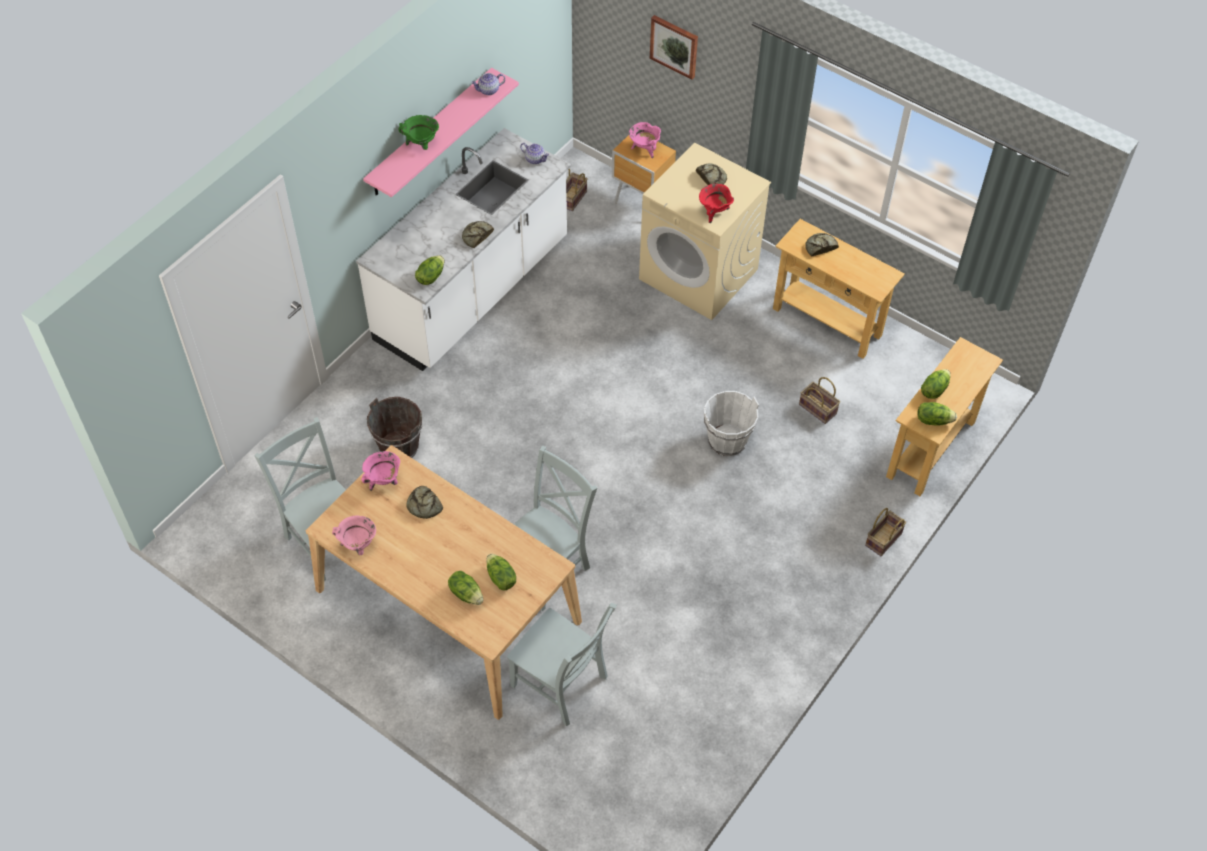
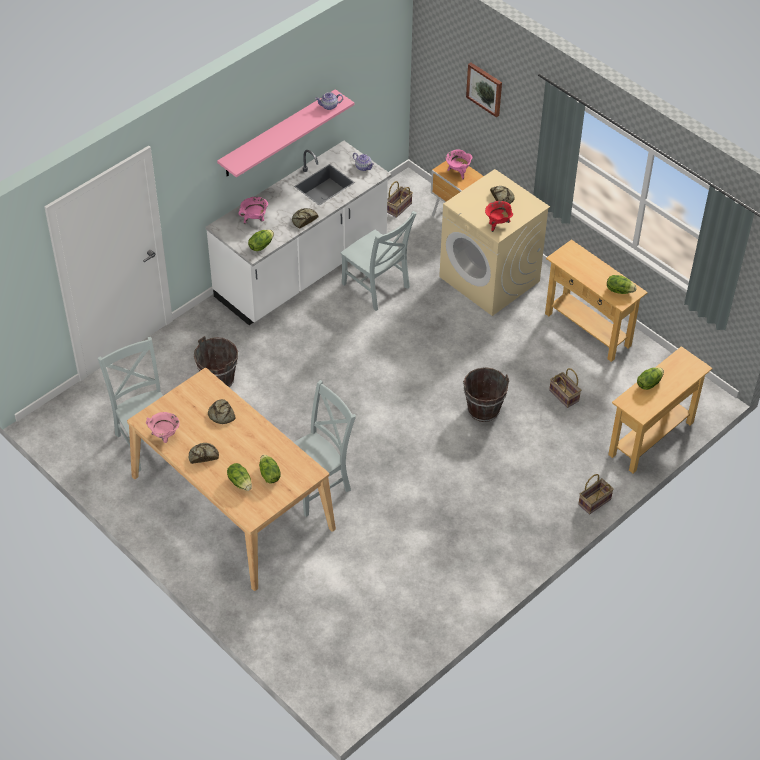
camera: 10 degrees right, 5 degrees down
(384, 481) = (194, 393): pink cooking pot -> pink cooking pot (254, 219)
(421, 144) = (267, 141): green cooking pot -> none
(562, 684) = (309, 572): grey chair -> grey chair (377, 287)
(727, 441) = (483, 410): white bucket -> brown bucket
(820, 247) = (582, 263): bread -> bread (203, 455)
(933, 420) = (642, 406): lettuce -> lettuce (619, 290)

